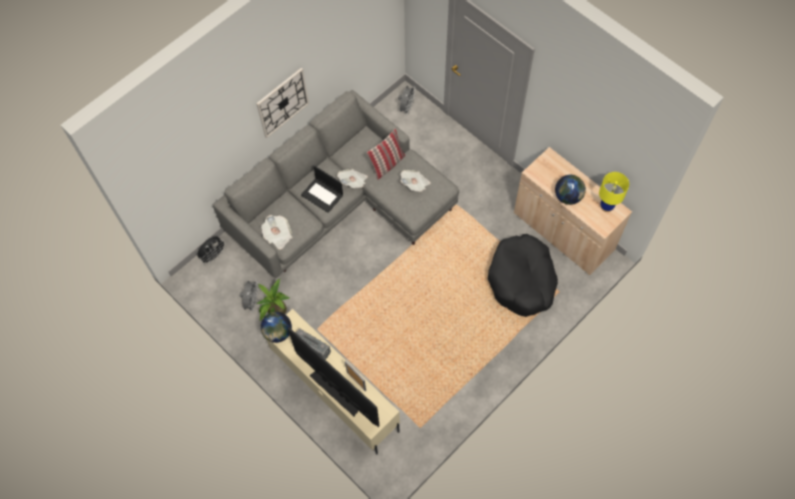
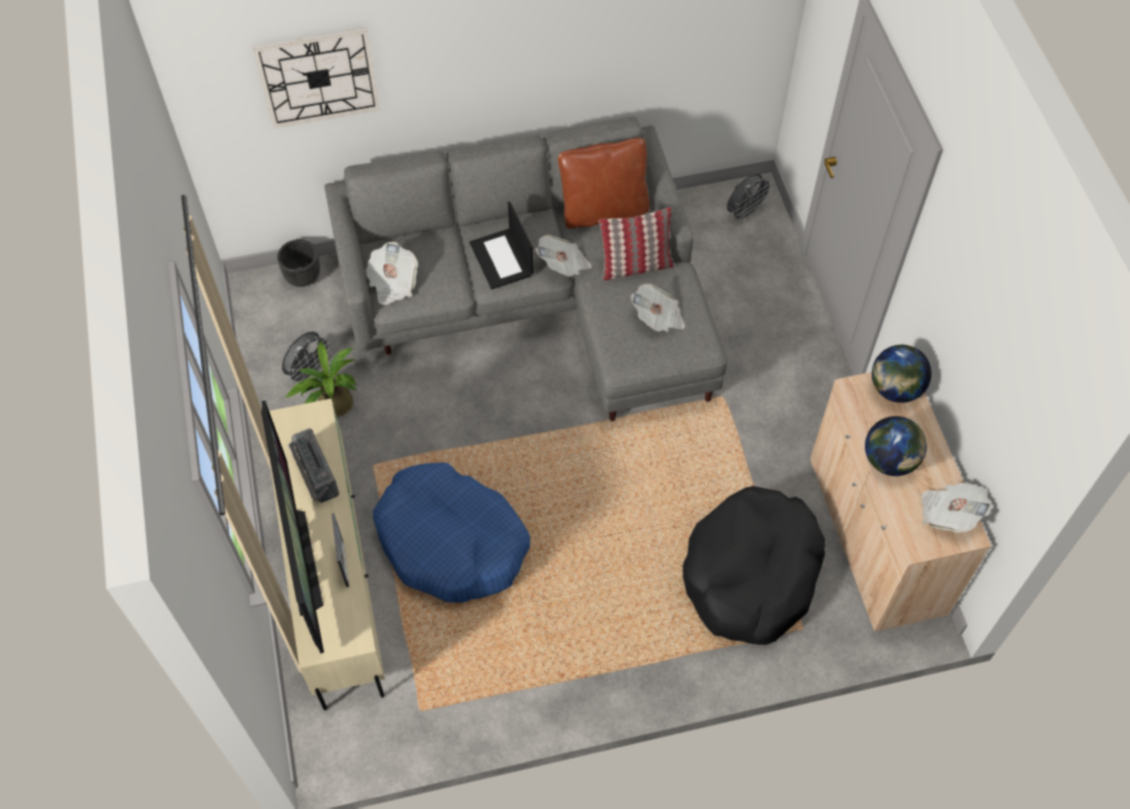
camera: 30 degrees right, 5 degrees down
(213, 256) = (303, 277): black fan -> black planter
(278, 332) = (283, 421): globe -> globe (895, 389)
(282, 102) = (504, 70): wall clock -> wall clock (318, 77)
(353, 144) = (603, 210): none -> brown pillow
(380, 343) = (452, 542): none -> blue dog bed
(606, 206) = (949, 513): yellow table lamp -> newspaper

